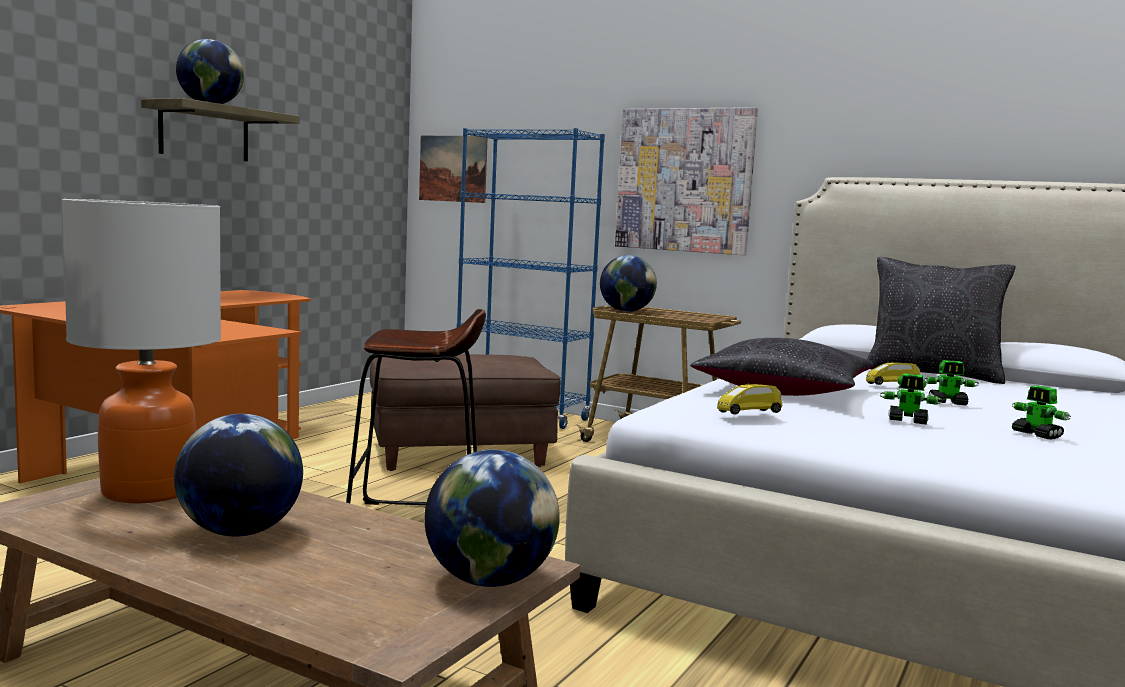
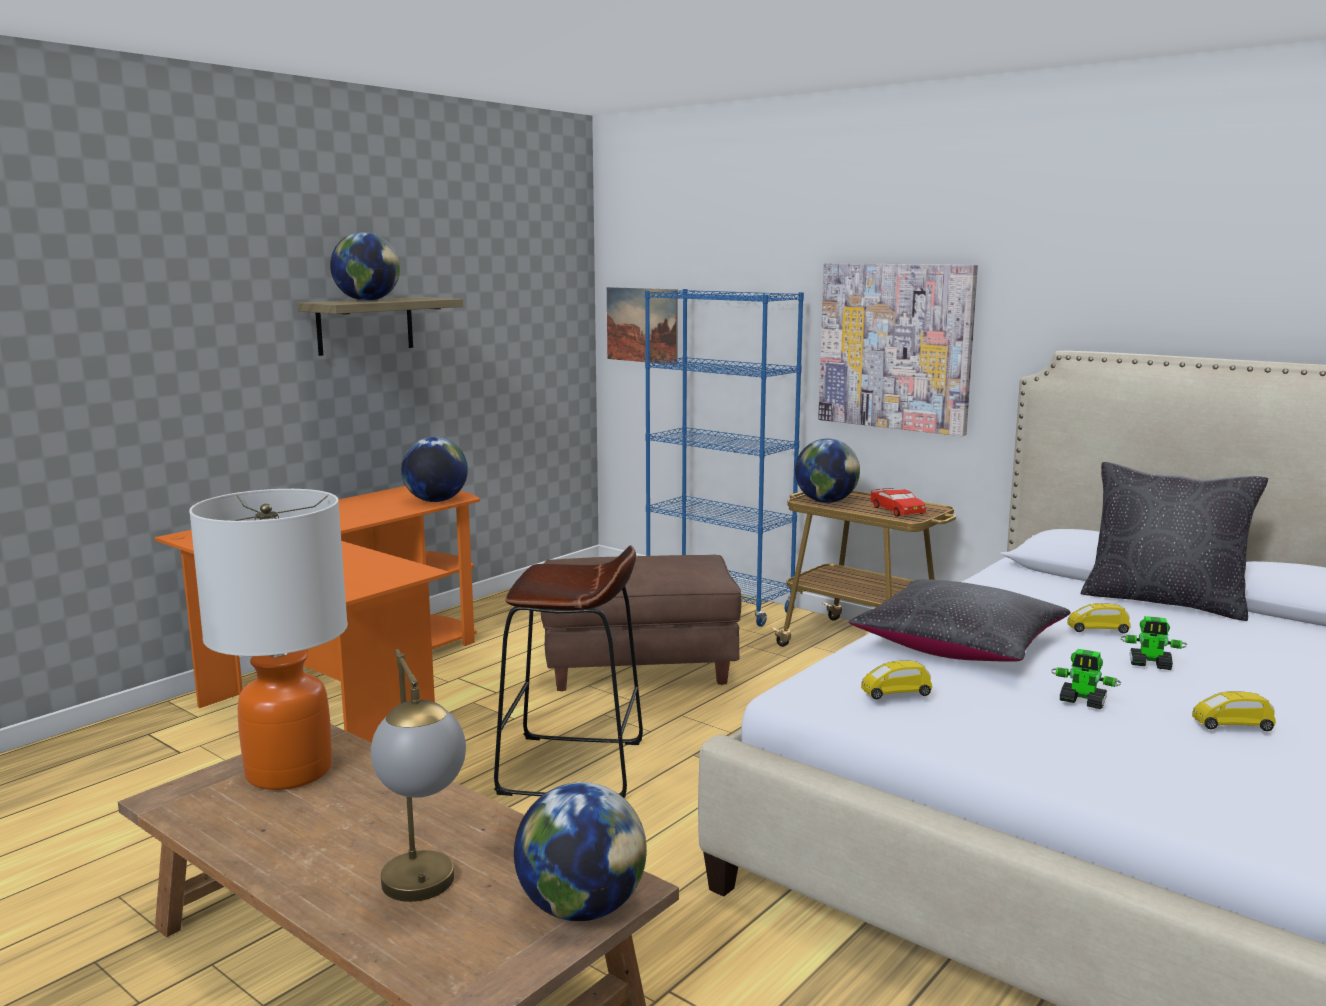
camera: 10 degrees right, 5 degrees up
(240, 532) = (361, 833): globe -> globe (436, 501)
(321, 575) = (424, 895): none -> table lamp
(690, 317) = (897, 510): none -> red toy car
(1037, 435) = (1231, 727): toy robot -> yellow toy car

